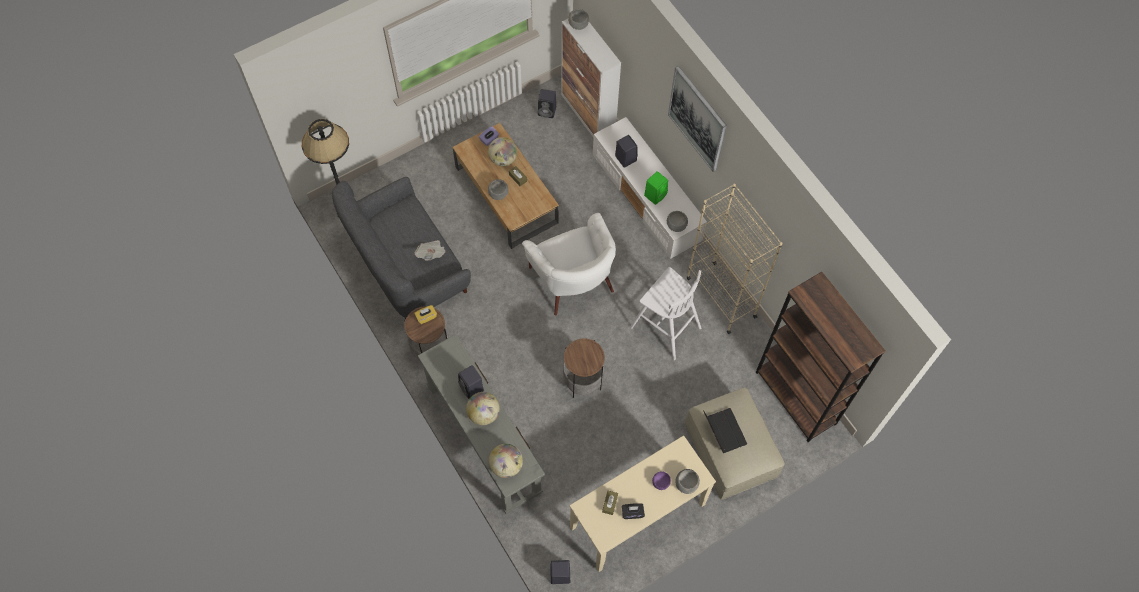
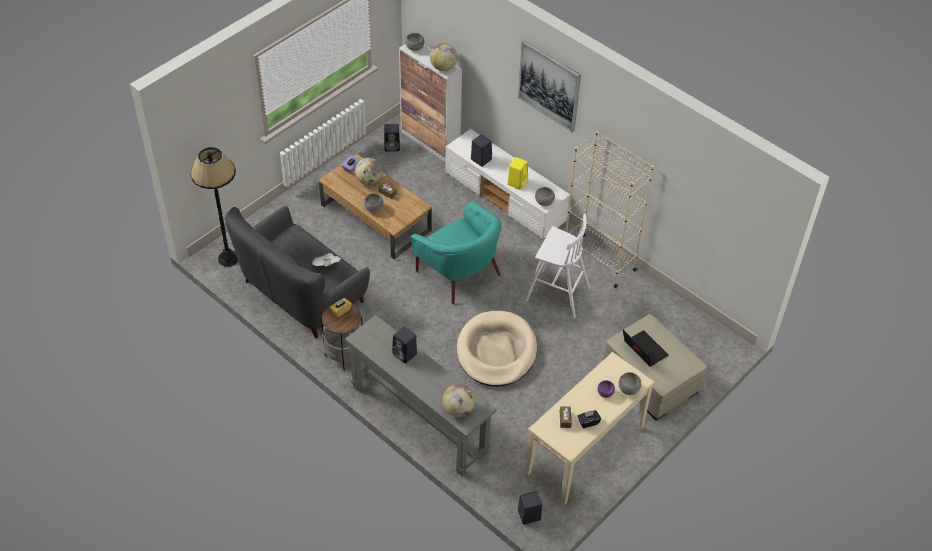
camera: 15 degrees left, 15 degrees down
(483, 414) = (423, 372): globe -> globe (443, 67)
(572, 279) = (459, 272): white armchair -> turquoise armchair
(583, 381) = (496, 351): side table -> beige dog bed
(655, 194) = (517, 182): green speaker -> yellow speaker
(796, 398) = (693, 326): brown bookcase -> none

